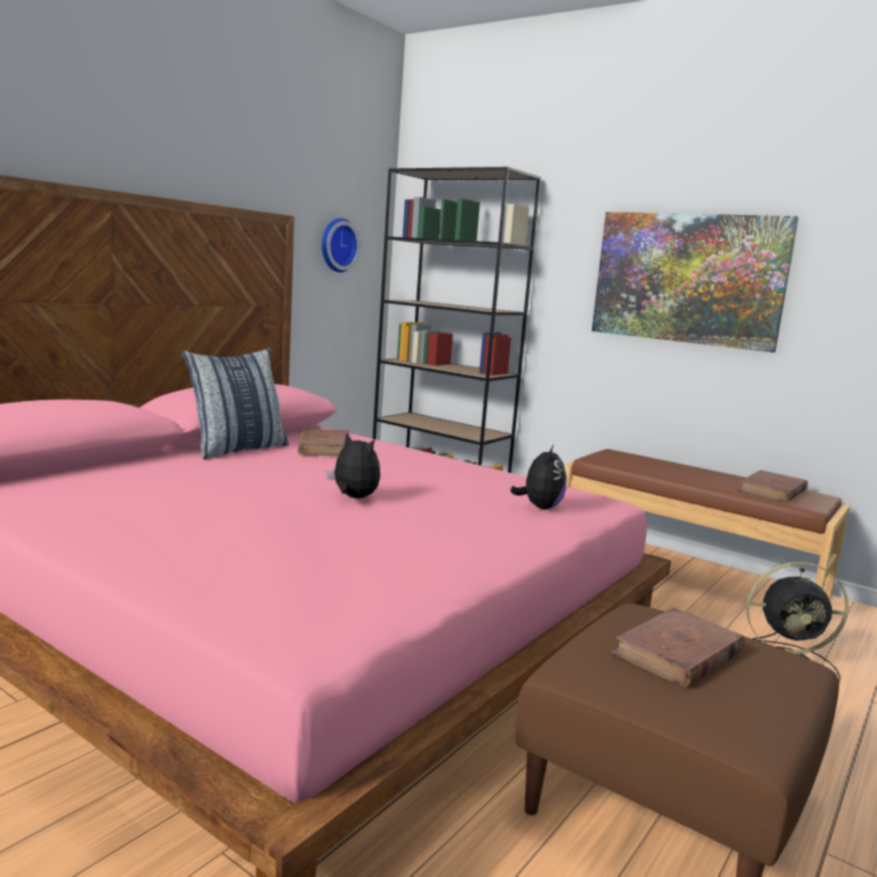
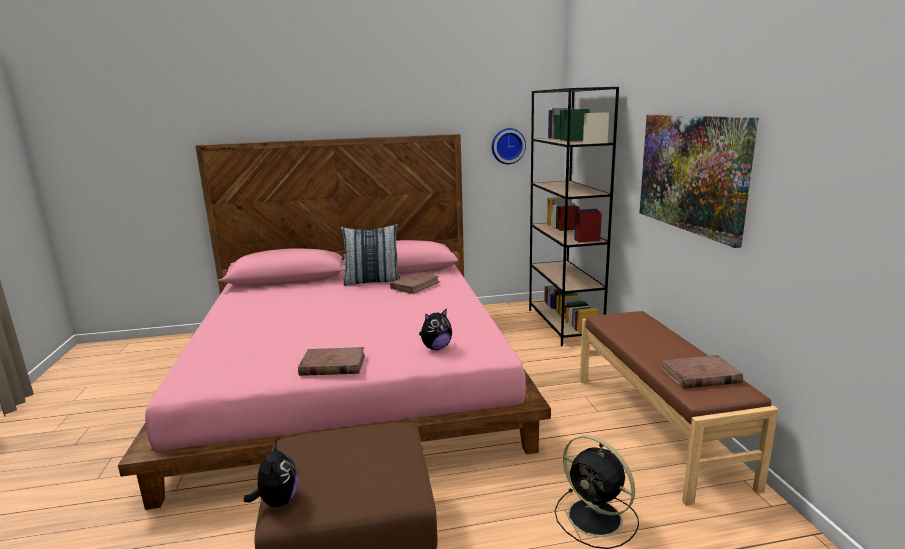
camera: 45 degrees right, 5 degrees up
(353, 498) = (356, 321): plush toy -> plush toy (277, 501)
(678, 653) = (354, 457): brown book -> brown book (332, 365)

